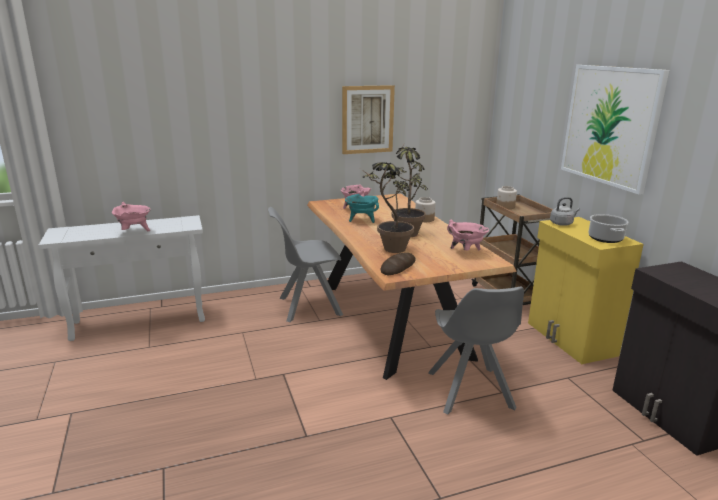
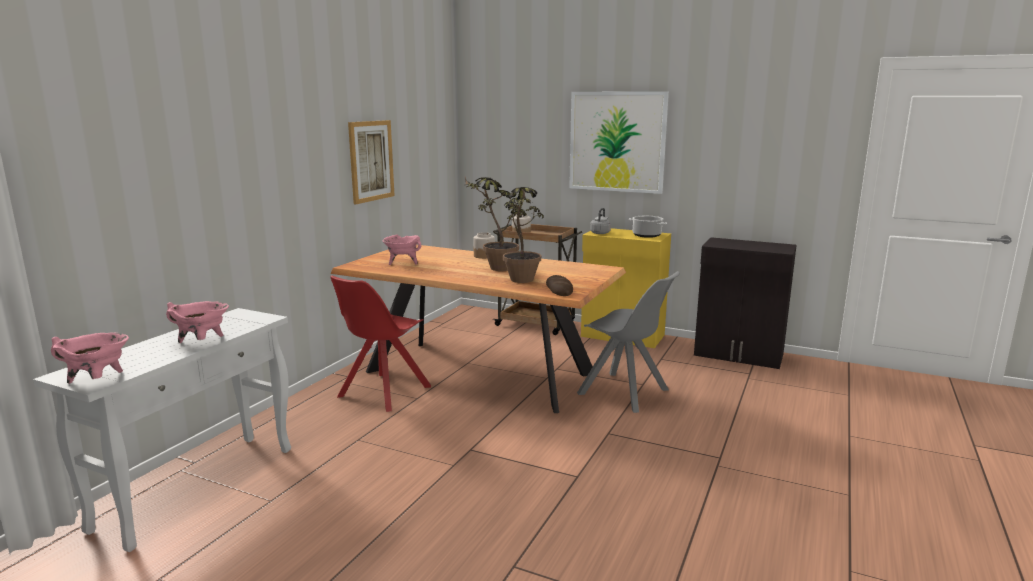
camera: 45 degrees left, 5 degrees down
(308, 307) = (382, 393): grey chair -> red chair
(361, 220) = (434, 269): turquoise cooking pot -> none
(466, 252) = (574, 268): pink cooking pot -> pink cooking pot (98, 381)

